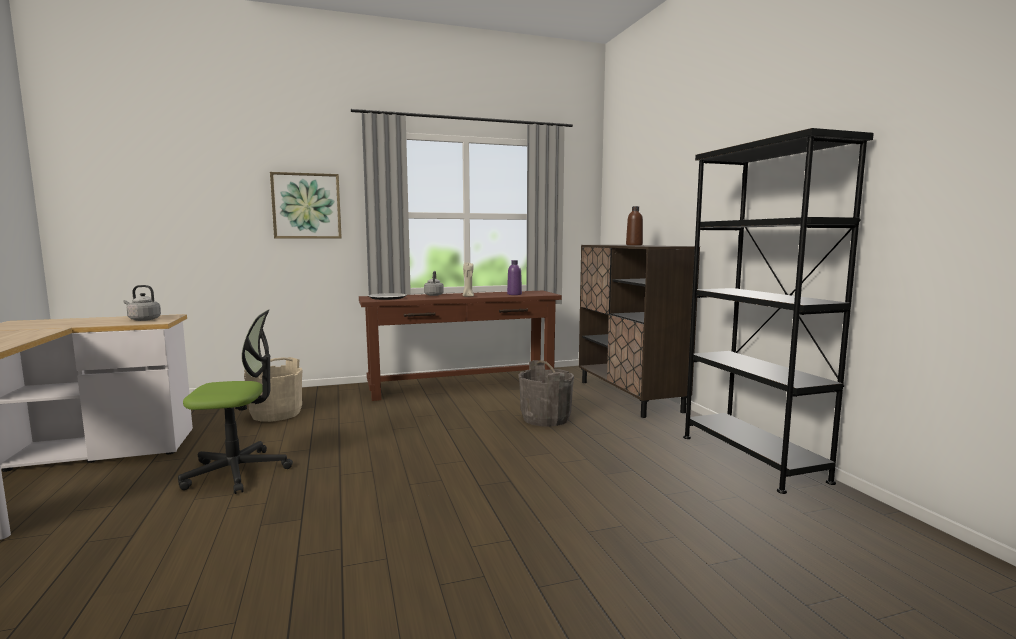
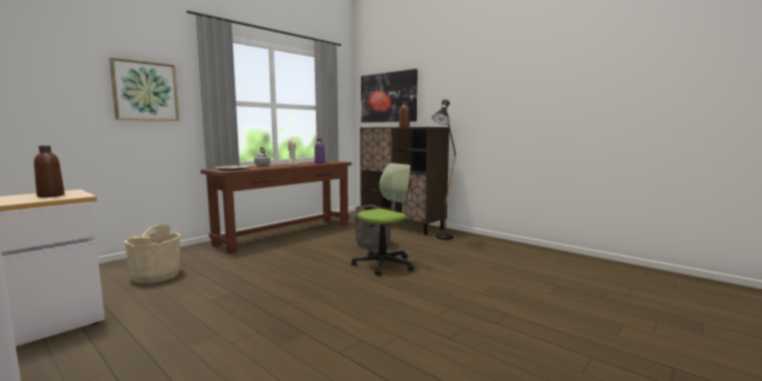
camera: 30 degrees left, 0 degrees up
(143, 319) = (51, 195): grey kettle -> brown bottle
(237, 472) = (194, 320): office chair -> office chair (383, 264)
(634, 199) = (388, 97): none -> picture
(660, 428) = (442, 238): none -> black floor lamp
(751, 458) = (502, 245): black bookcase -> none

